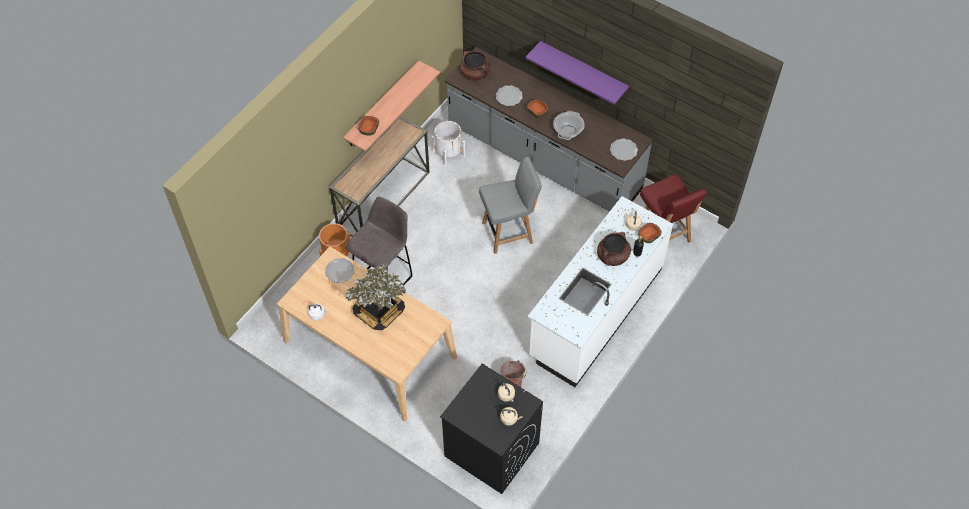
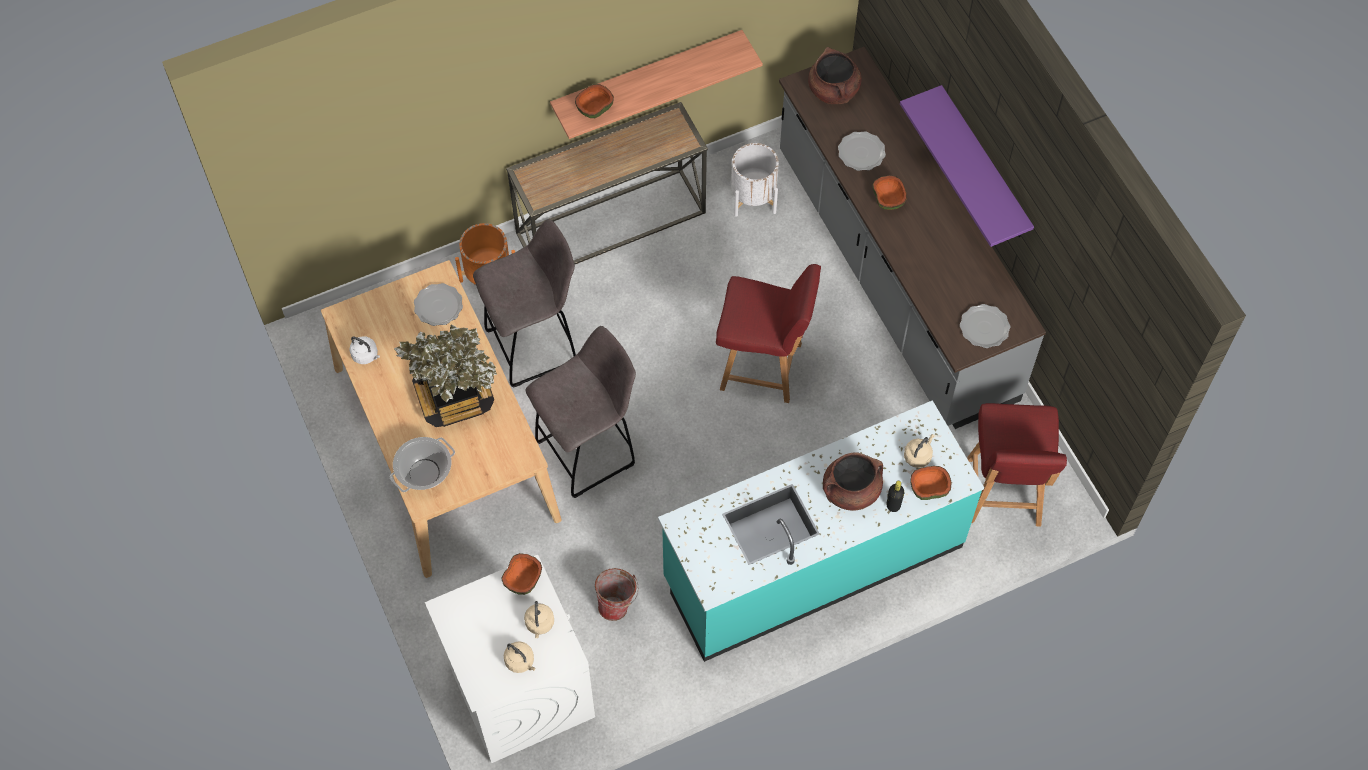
camera: 30 degrees right, 5 degrees up
(448, 316) = (588, 452): none -> grey stool
(483, 379) = (523, 579): none -> bowl
(491, 449) = (519, 688): black washing machine -> white washing machine
(508, 232) = (763, 367): grey chair -> red chair
(568, 131) = (916, 253): cooking pot -> cooking pot (424, 472)
(595, 312) = (812, 561): white counter -> turquoise counter

